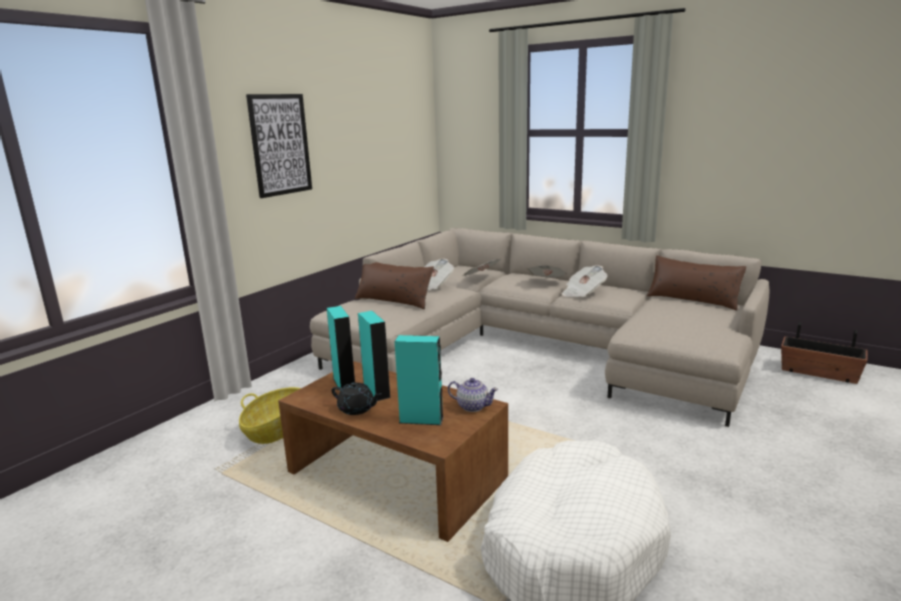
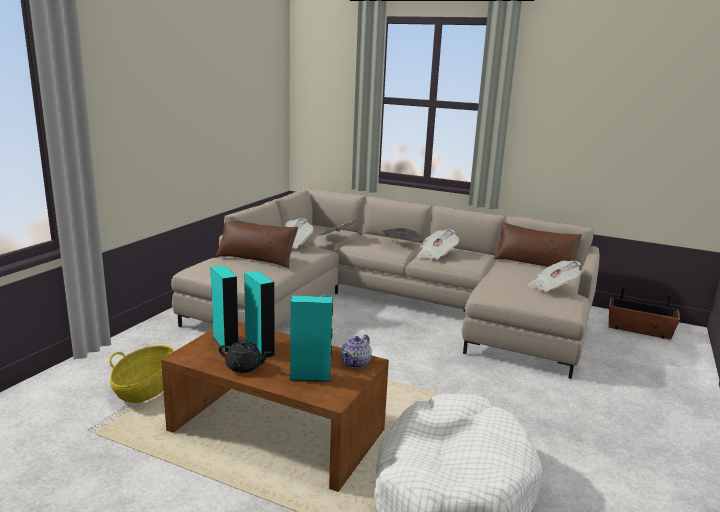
camera: 10 degrees left, 0 degrees up
(280, 145) = (146, 99): picture -> none
(472, 406) = (356, 363): teapot -> teapot turned 105 degrees clockwise
(707, 325) = (552, 287): none -> newspaper

